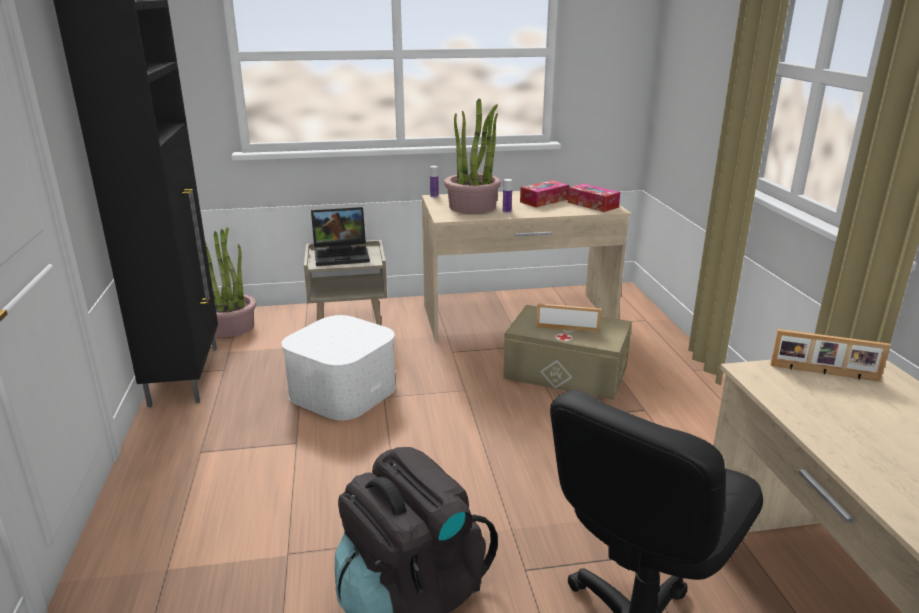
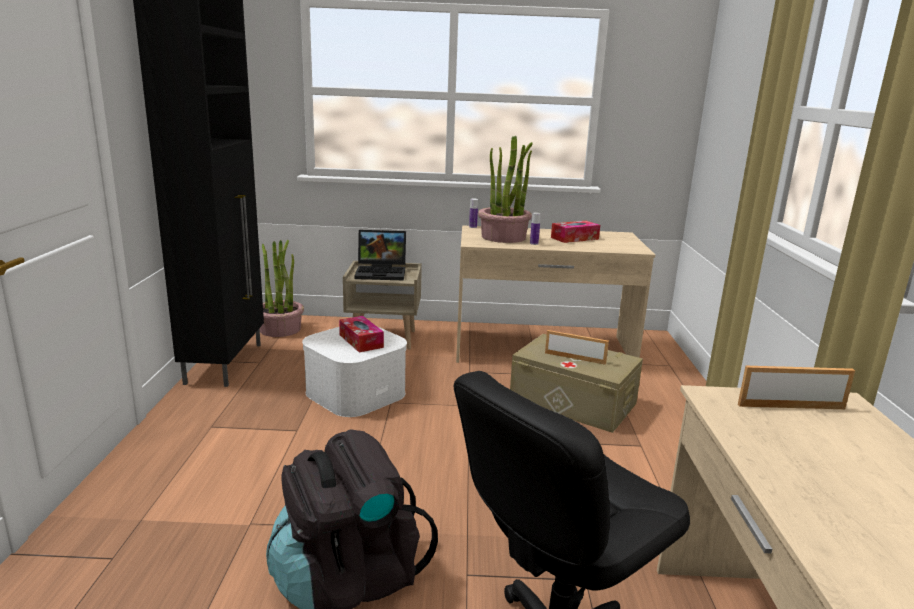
camera: 10 degrees right, 5 degrees down
(593, 205) = (620, 245): tissue box -> tissue box (361, 341)
(824, 373) = (790, 406): picture frame -> picture frame turned 150 degrees clockwise

